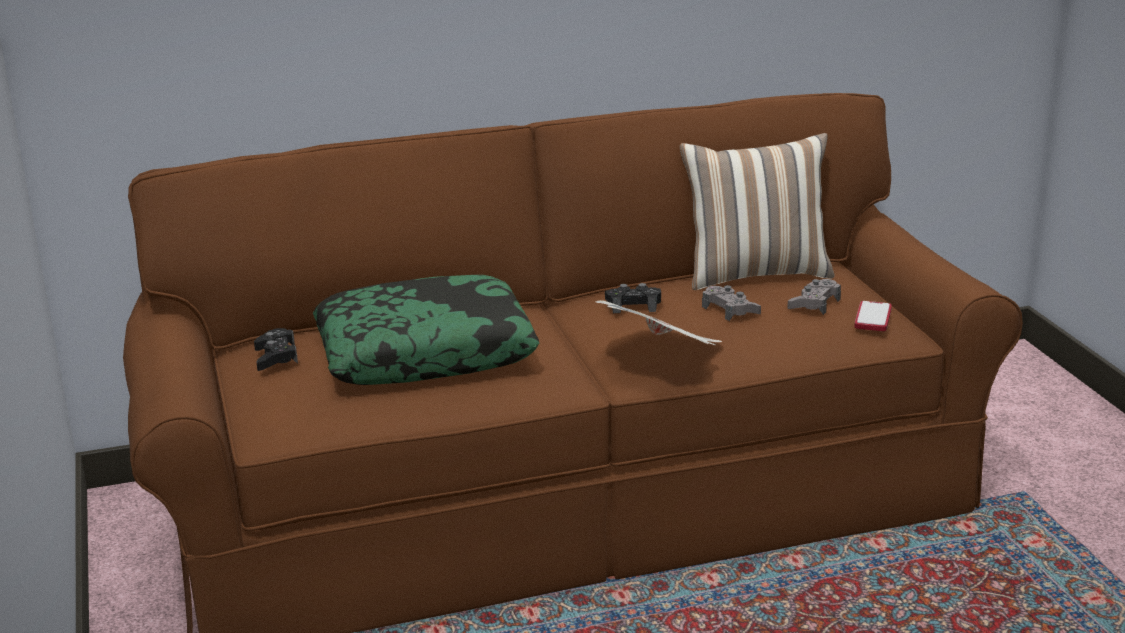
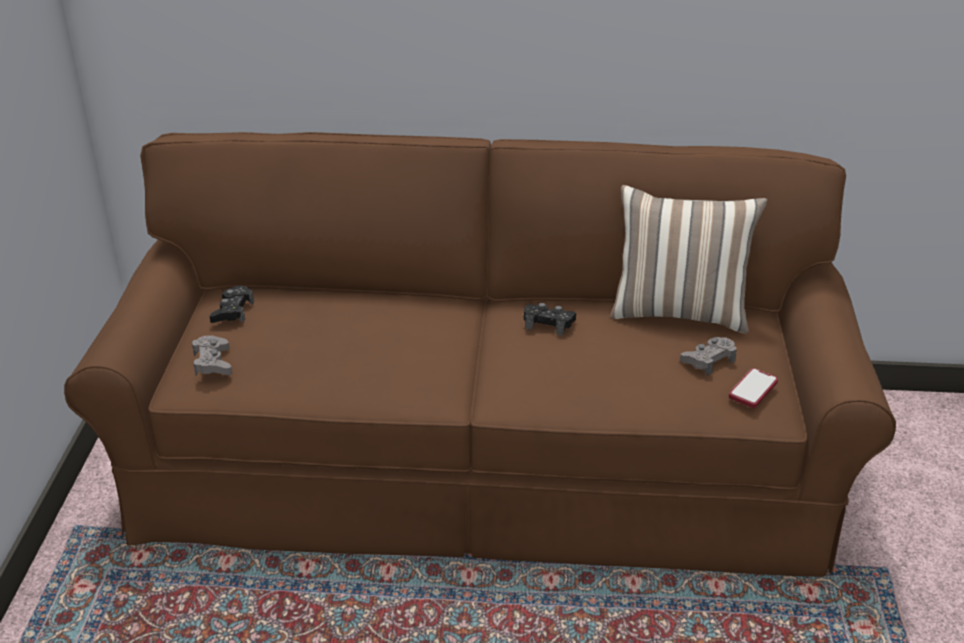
camera: 20 degrees right, 10 degrees up
(425, 352) = (347, 334): pillow -> none
(662, 354) = (536, 386): newspaper -> none
(730, 310) = (628, 349): grey game controller -> grey game controller (212, 363)

